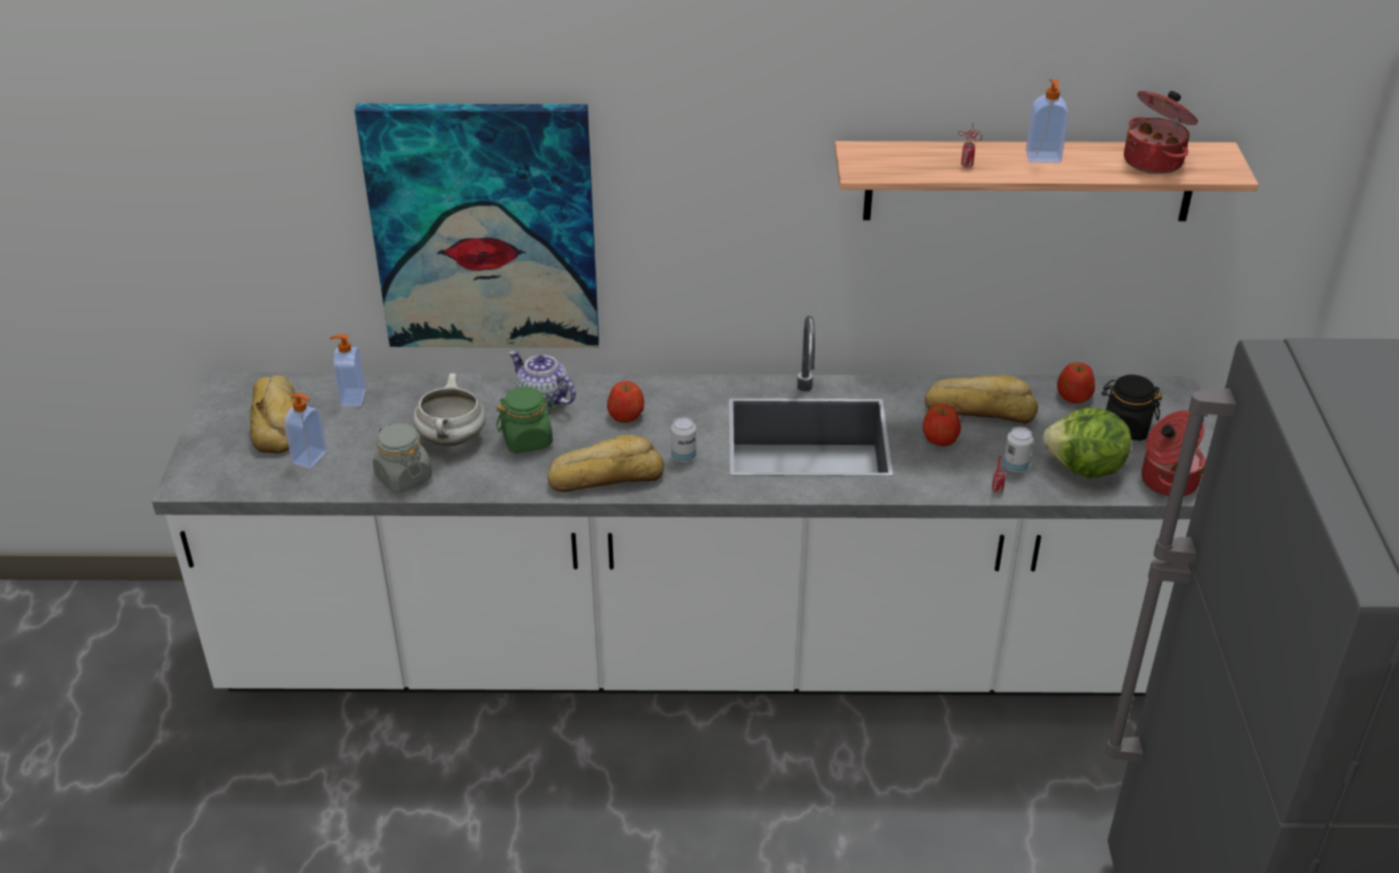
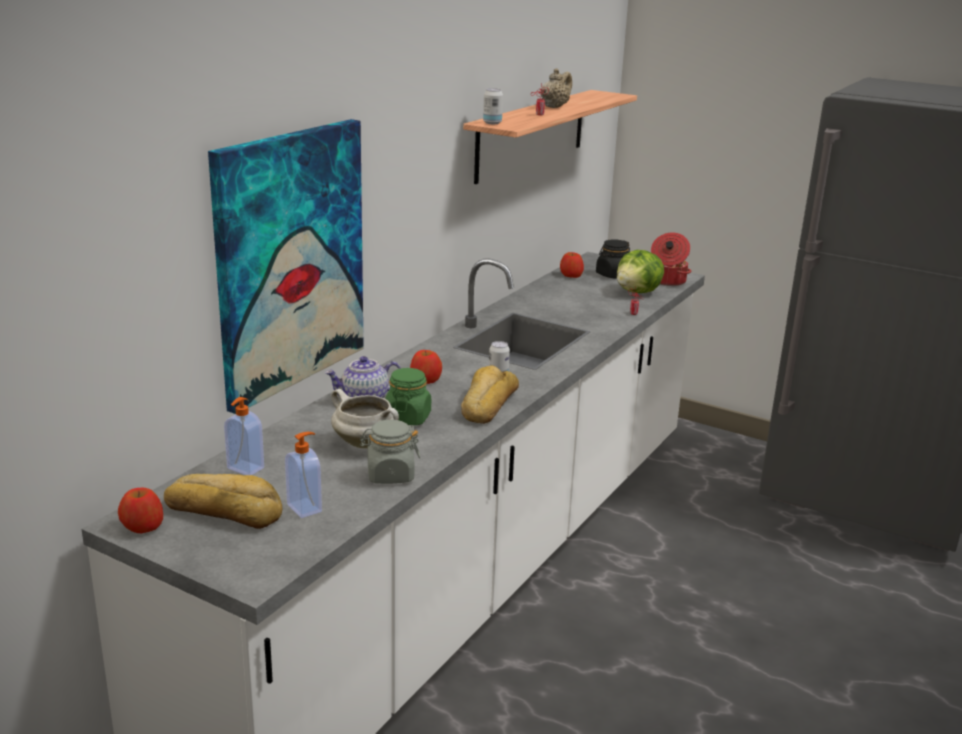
camera: 60 degrees left, 15 degrees down
(940, 438) = (569, 311): apple -> apple (142, 526)
(980, 408) = (554, 295): bread -> none
(1015, 467) = (618, 304): can -> can (492, 123)
(1043, 158) = (555, 106): soap dispenser -> beige teapot
(1154, 161) = (589, 98): cooking pot -> none

